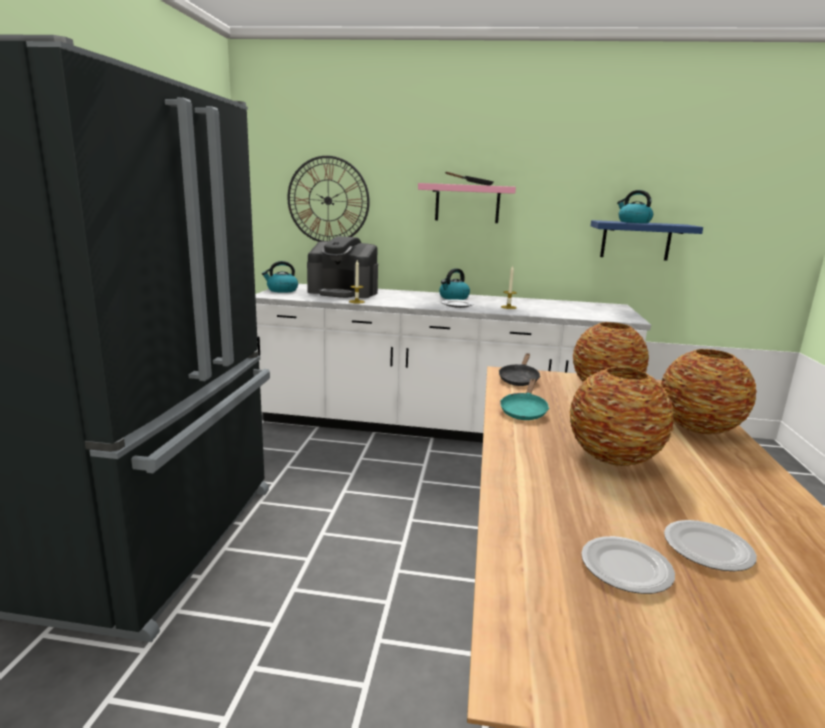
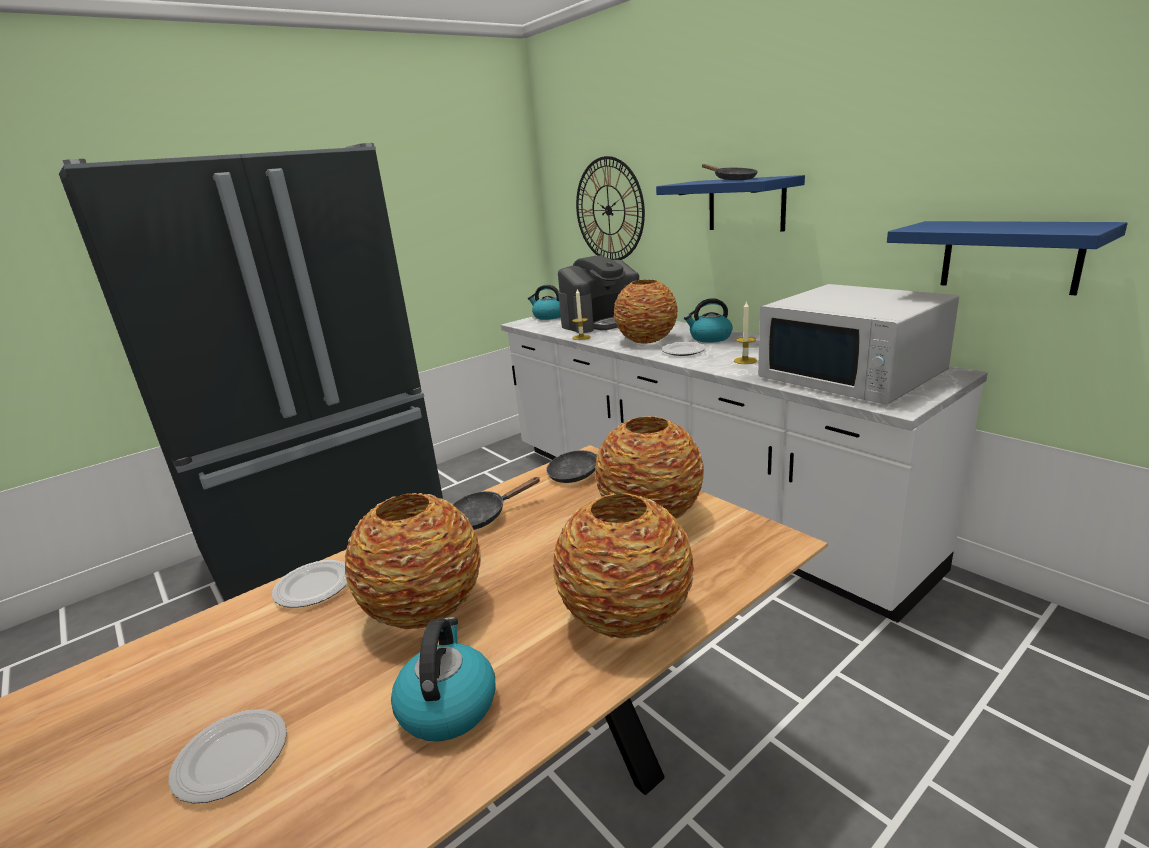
camera: 45 degrees right, 5 degrees up
(343, 292) = (601, 322): coffee machine -> coffee machine turned 90 degrees counterclockwise
(414, 301) = (646, 340): none -> vase
(467, 203) = (746, 204): pink shelf -> blue shelf
(524, 411) = (483, 516): turquoise frying pan -> black frying pan
(581, 310) = (852, 376): none -> white microwave
(625, 568) = (146, 724): plate -> plate (314, 586)
(633, 222) = (983, 224): kettle -> kettle (447, 705)

